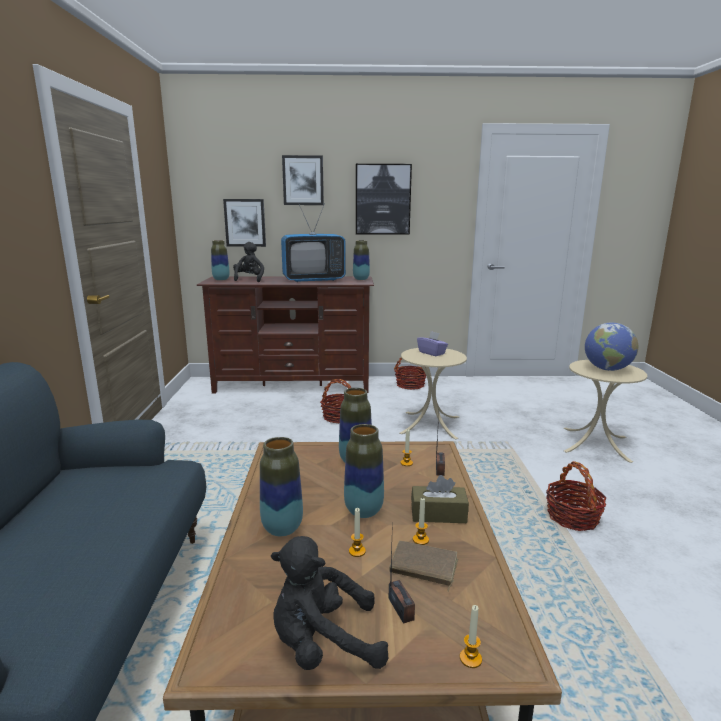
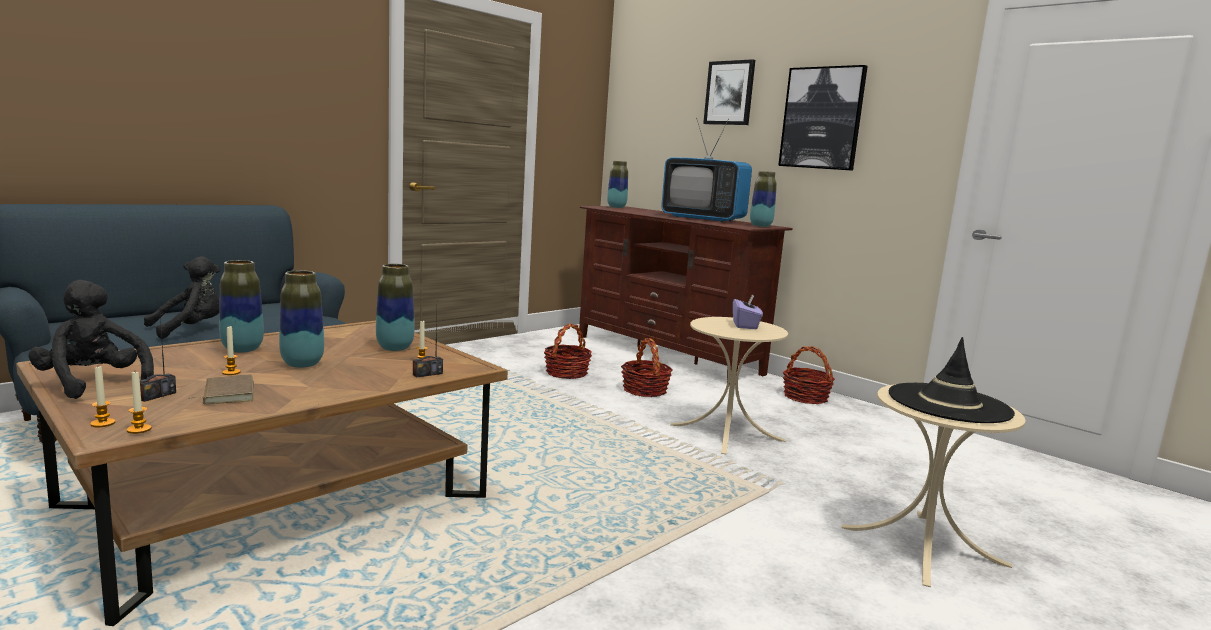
camera: 45 degrees right, 5 degrees down
(245, 223) = (664, 145): picture -> none
(249, 279) = (641, 210): black plush toy -> black plush toy (190, 329)
(420, 540) = (274, 386): candle -> candle (139, 429)
(438, 514) = (330, 385): brown tissue box -> none
(572, 517) = (663, 566): basket -> basket (566, 373)
(607, 369) = (949, 404): globe -> black hat

